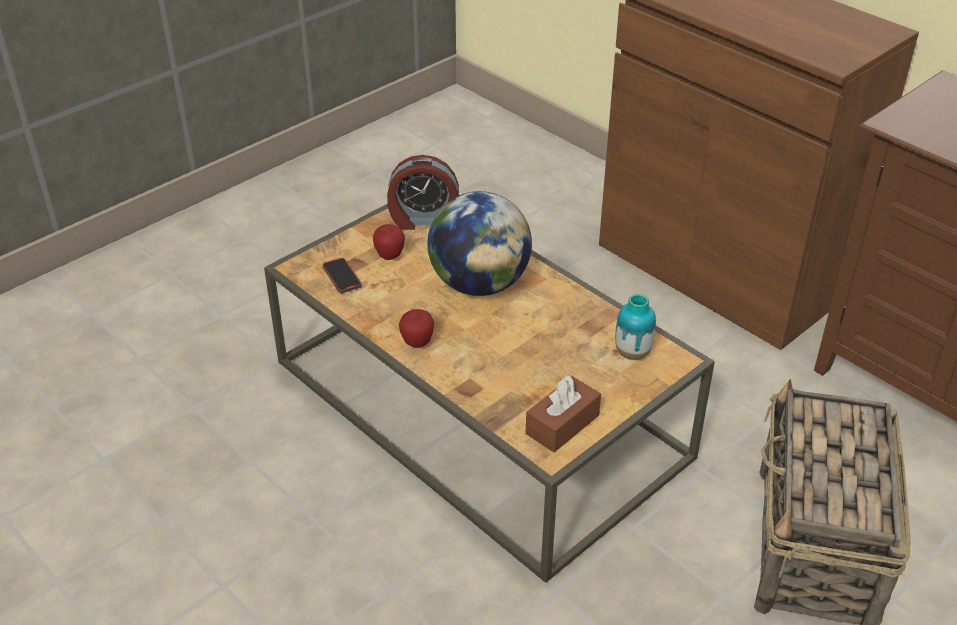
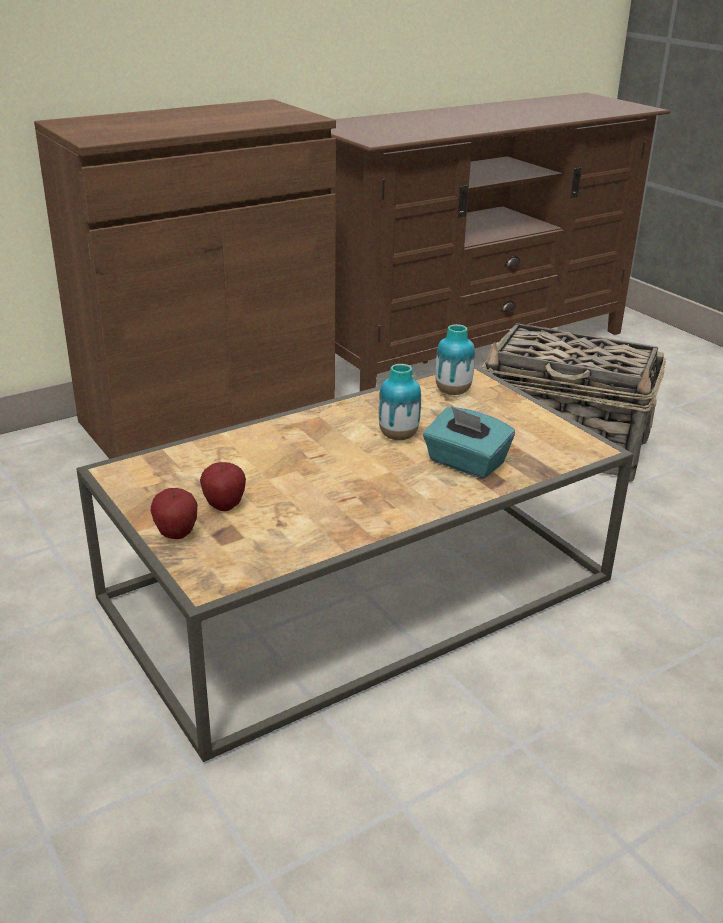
camera: 80 degrees left, 10 degrees down
(342, 277) = (252, 547): phone -> none
(417, 343) = (407, 503): apple -> apple (176, 535)
(424, 220) = (161, 475): alarm clock -> none
(479, 284) = (312, 453): globe -> none
(492, 370) = (465, 463): none -> turquoise tissue box
(527, 327) = (398, 436): none -> vase
(562, 424) = (551, 437): brown tissue box -> none

